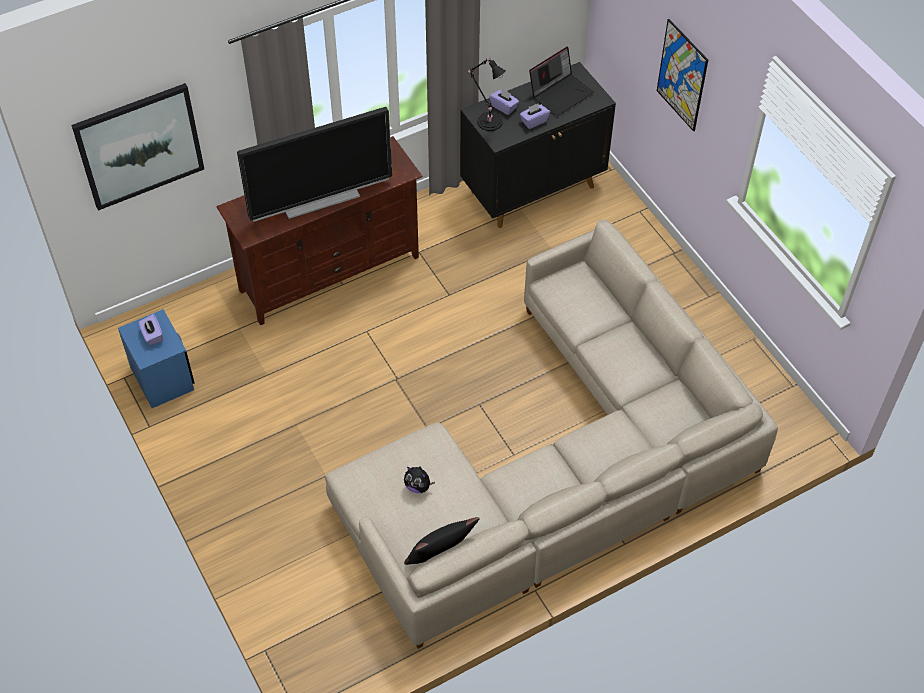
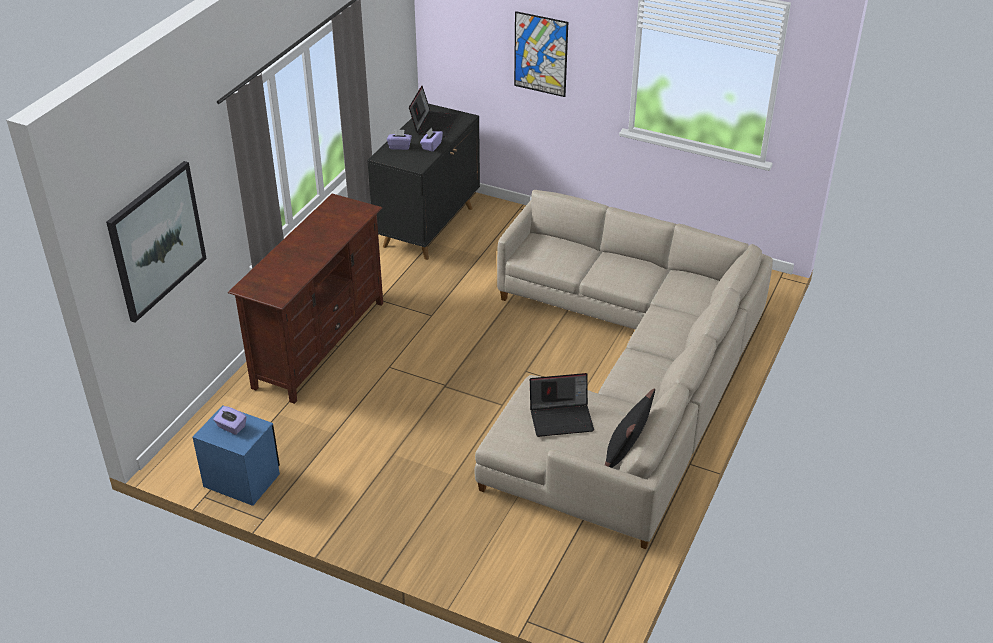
camera: 35 degrees left, 15 degrees down
(320, 199) = (314, 252): television -> none
(418, 486) = (562, 418): plush toy -> laptop
(488, 120) = (396, 158): black table lamp -> none

